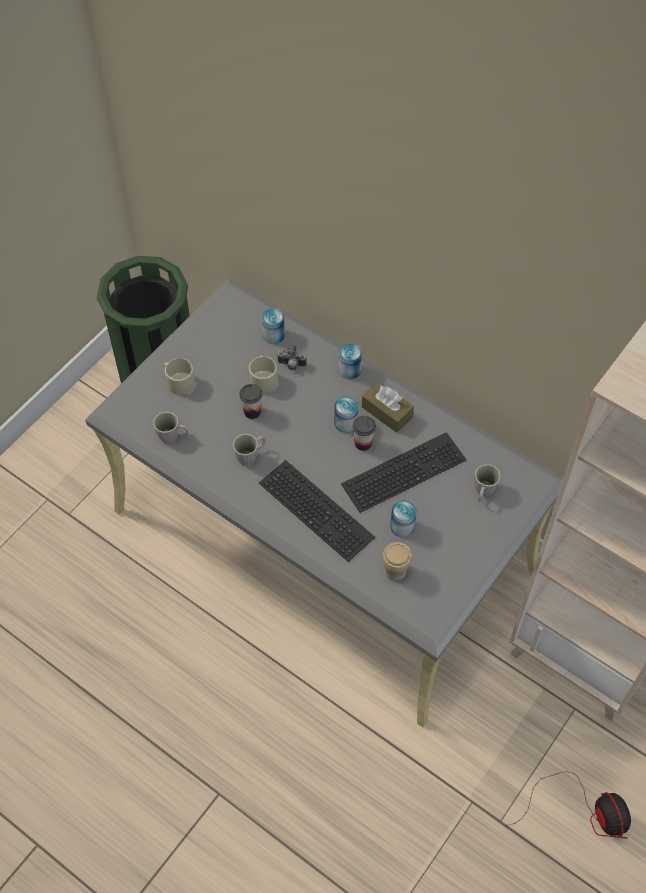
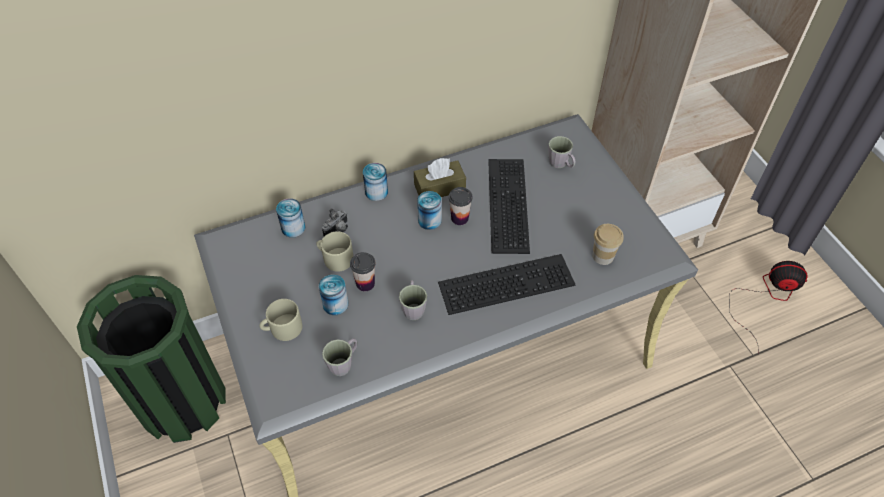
camera: 60 degrees left, 5 degrees down
(402, 526) = (561, 231): can -> can (335, 304)

